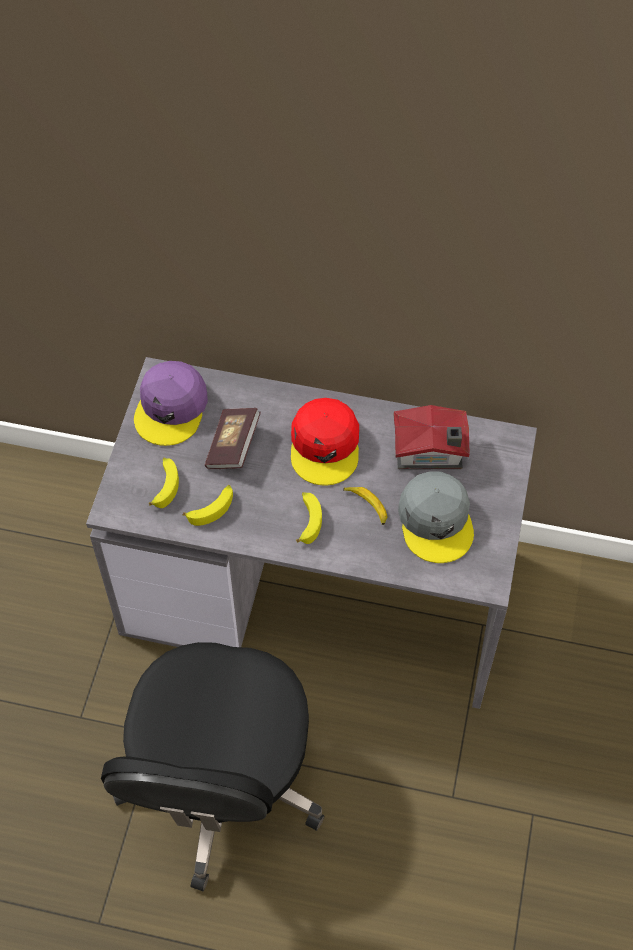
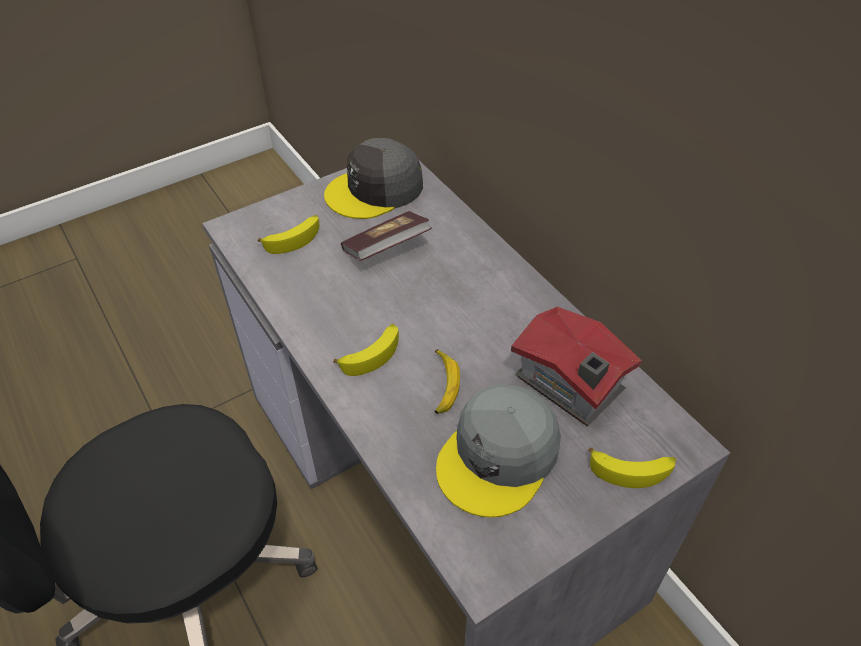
camera: 45 degrees right, 10 degrees down
(171, 408) = (375, 190): purple cap -> grey cap
(212, 508) = (306, 281): banana -> banana (632, 469)
(325, 446) = (468, 305): red cap -> none

